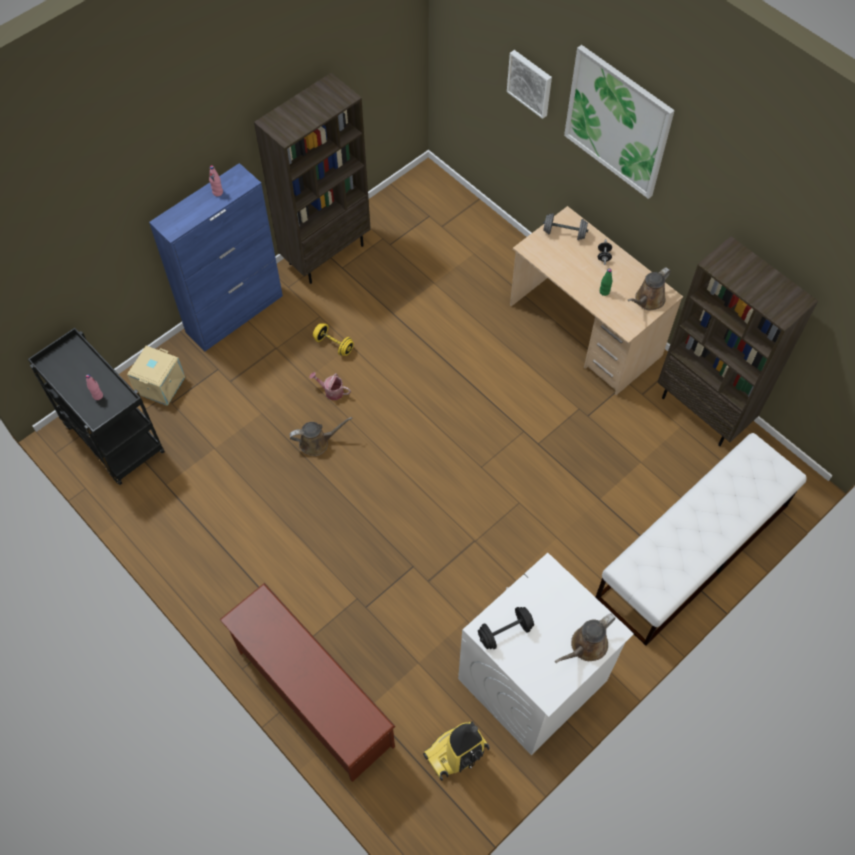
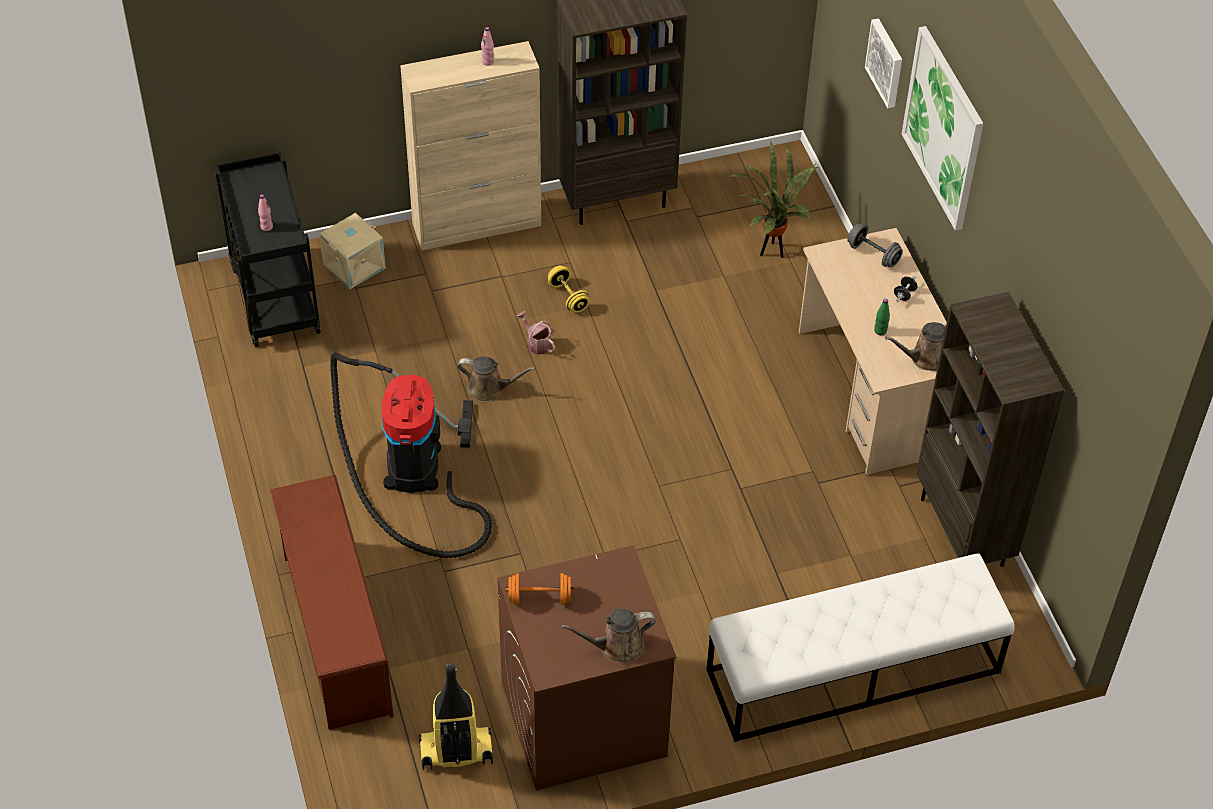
camera: 25 degrees right, 10 degrees down
(235, 313) = (477, 224): blue cabinet -> beige cabinet
(299, 537) = (414, 474): none -> vacuum cleaner
(455, 251) = (770, 251): none -> potted plant
(505, 632) = (539, 598): black dumbbell -> orange dumbbell
(532, 681) = (582, 720): white washing machine -> brown washing machine

